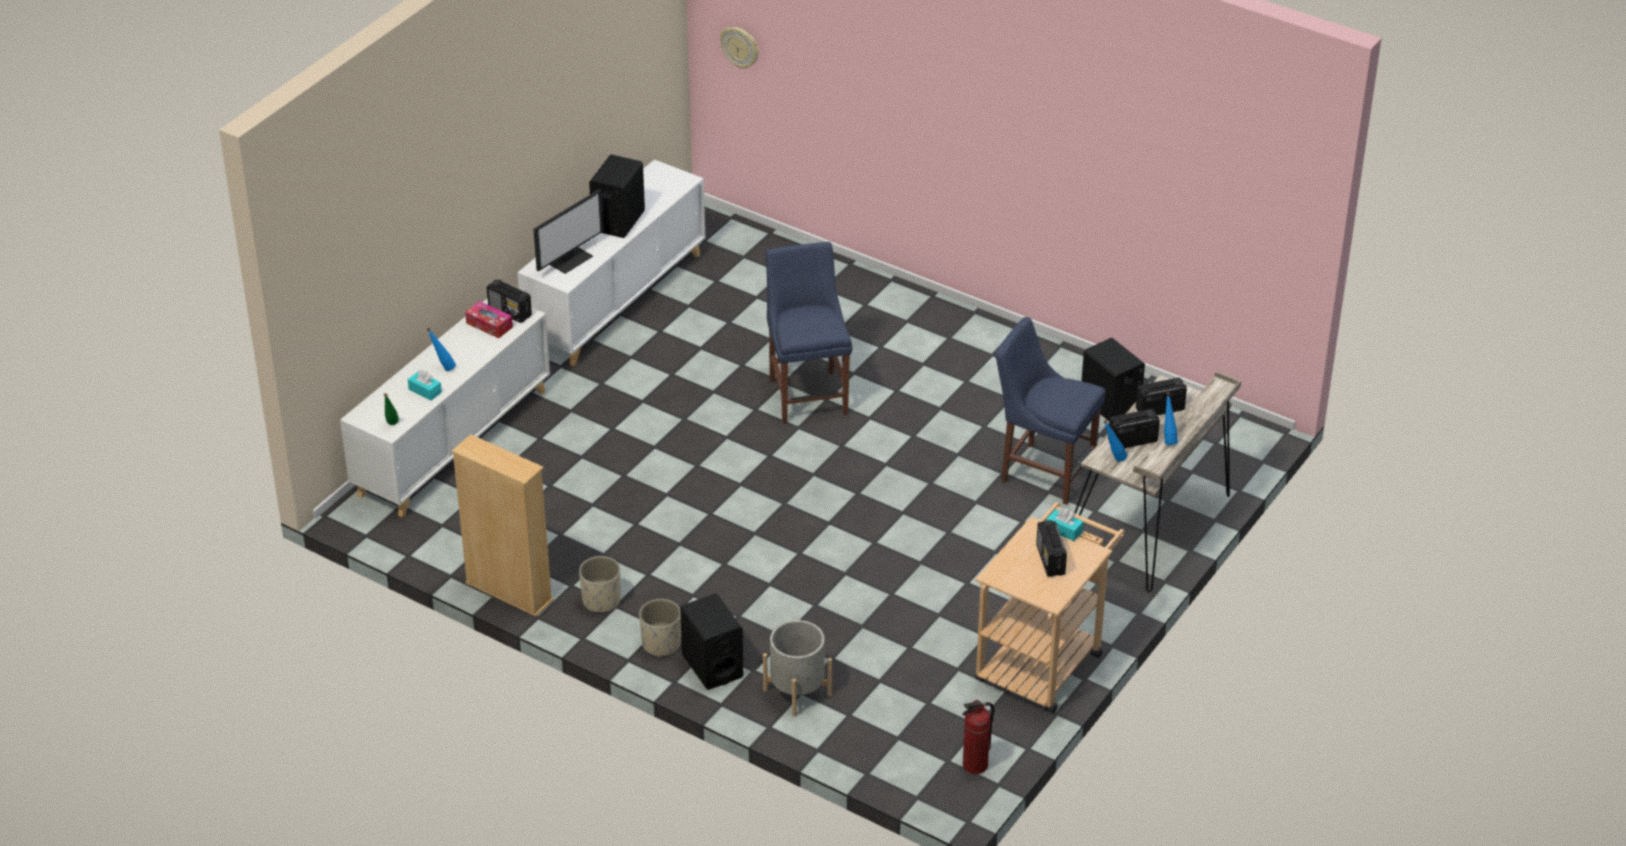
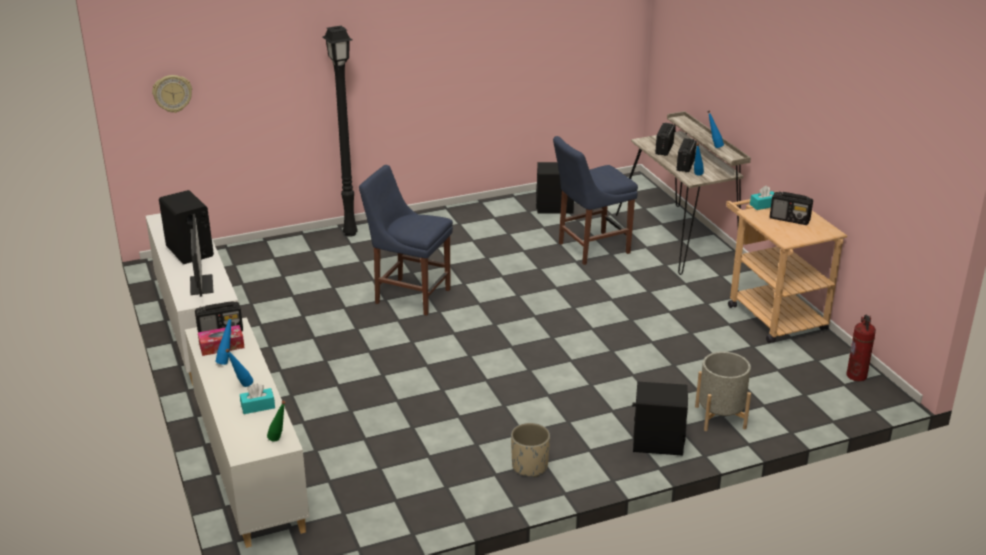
camera: 55 degrees left, 10 degrees down
(471, 340) = (227, 361): none -> blue bottle
(509, 592) = (468, 509): beige bookcase -> none
(661, 644) = (609, 457): beige planter -> none
(886, 293) = (351, 233): none -> black floor lamp

